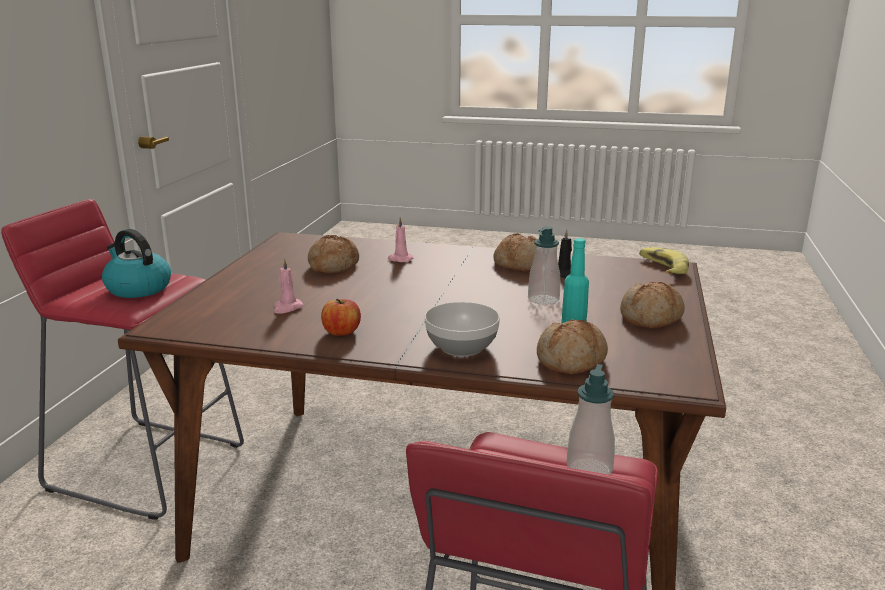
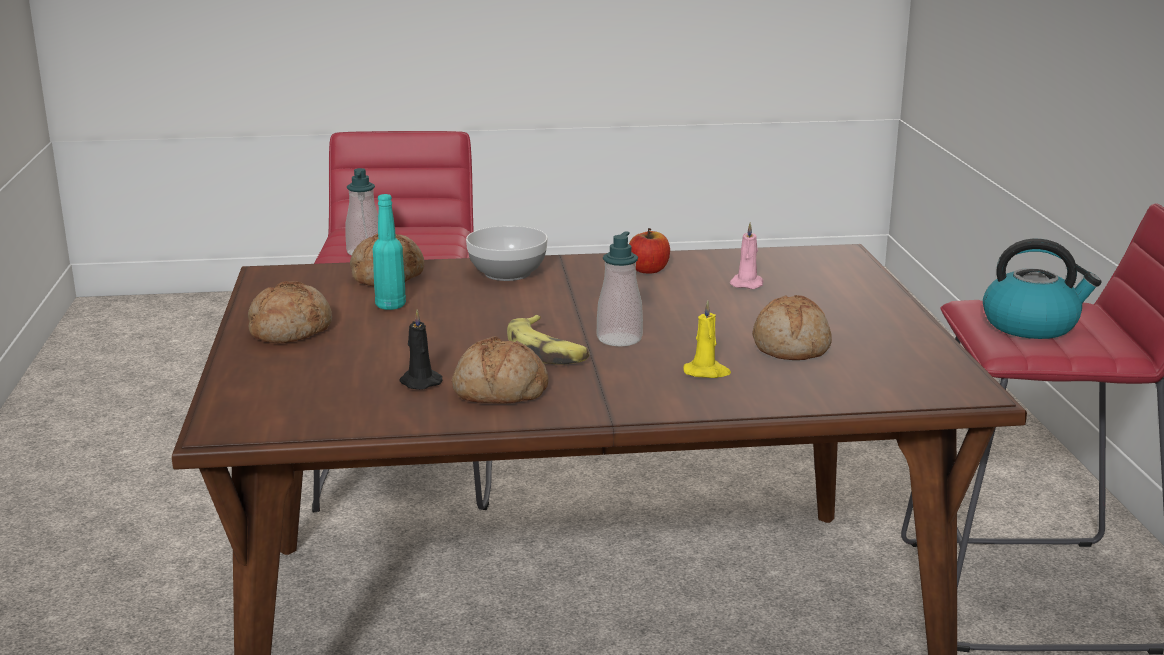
camera: 160 degrees right, 0 degrees up
(400, 259) = (707, 372): pink candle -> yellow candle
(543, 299) = (438, 335): soap dispenser -> soap dispenser (619, 339)
(662, 268) = (246, 420): banana -> banana (547, 351)

